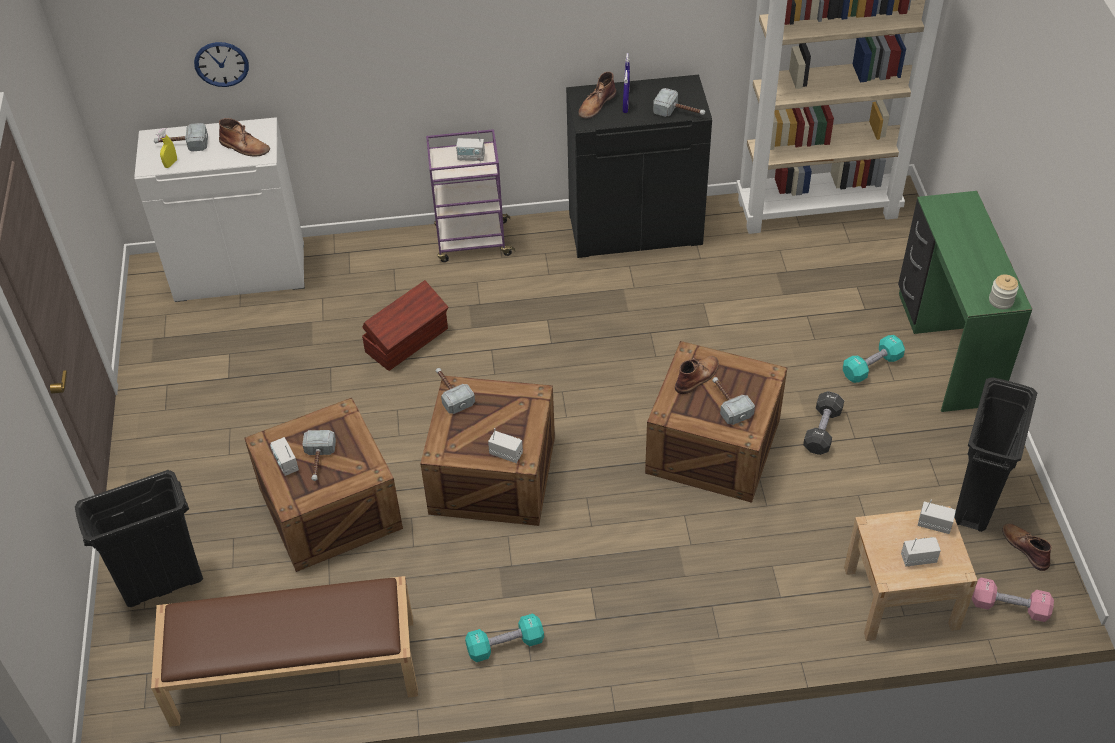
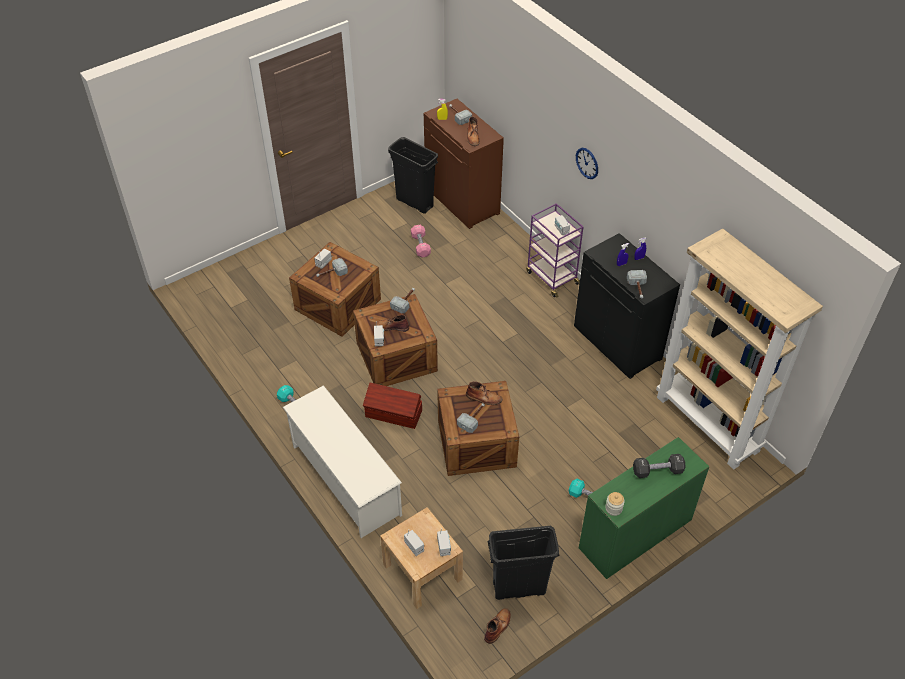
camera: 60 degrees right, 0 degrees up
(162, 583) = (262, 267): black trash can -> black trash can (414, 203)
(221, 64) = (493, 92): wall clock -> wall clock (587, 163)
(241, 271) = (463, 201): white cabinet -> brown cabinet
(292, 671) = (240, 334): brown bench -> none
(408, 340) = (462, 284): brown storage box -> brown storage box (394, 414)
(596, 104) = (614, 251): brown boot -> brown boot (391, 327)
(689, 631) = (345, 479): none -> white shoe rack
(822, 430) = (522, 491): black dumbbell -> black dumbbell (657, 471)
(1009, 607) = (447, 630): pink dumbbell -> pink dumbbell (420, 245)

